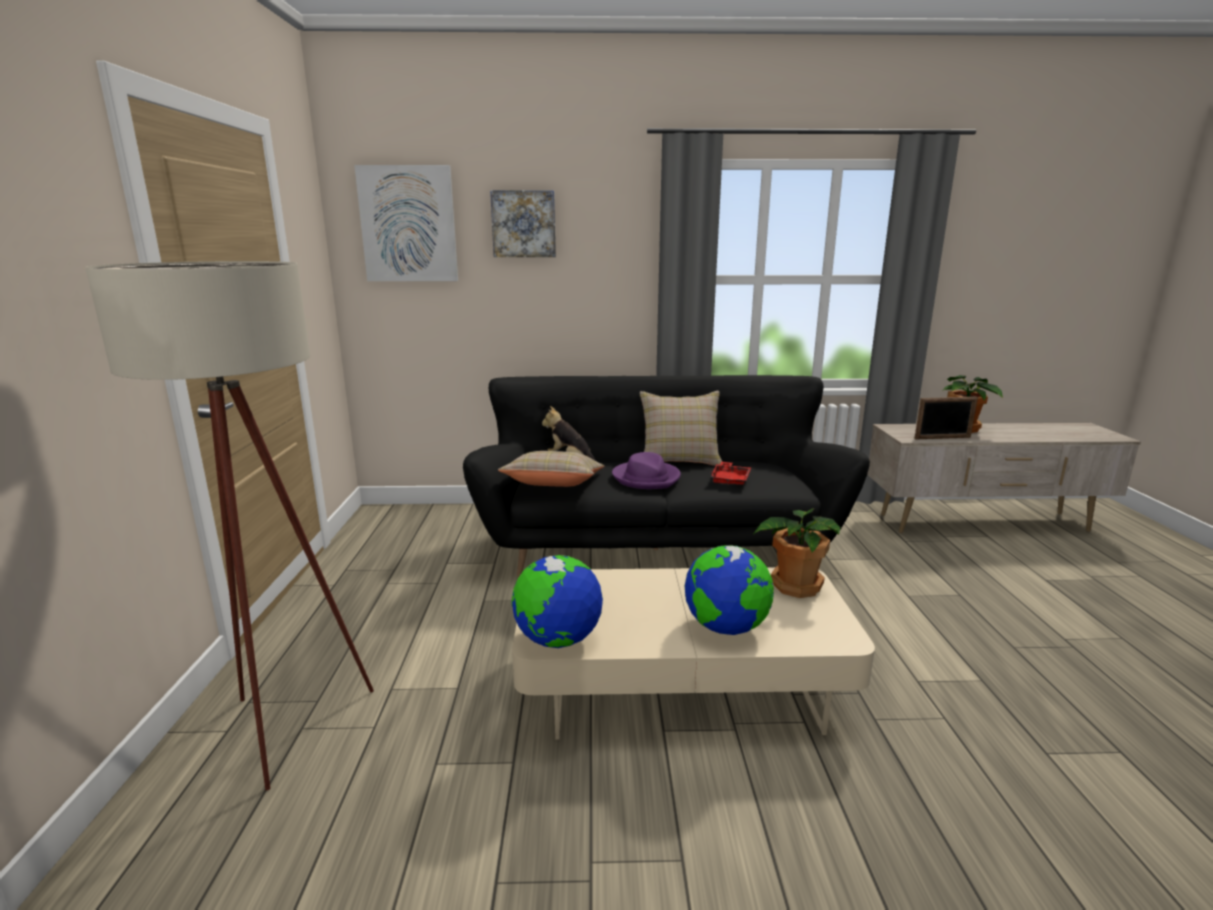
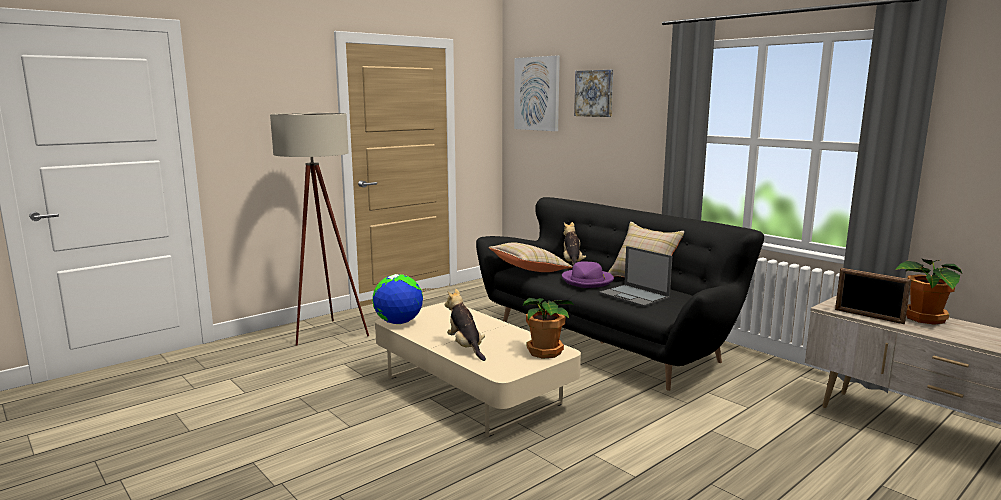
camera: 50 degrees right, 5 degrees down
(726, 628) = (466, 347): globe -> plush toy
(730, 480) = (635, 296): red tray -> laptop

